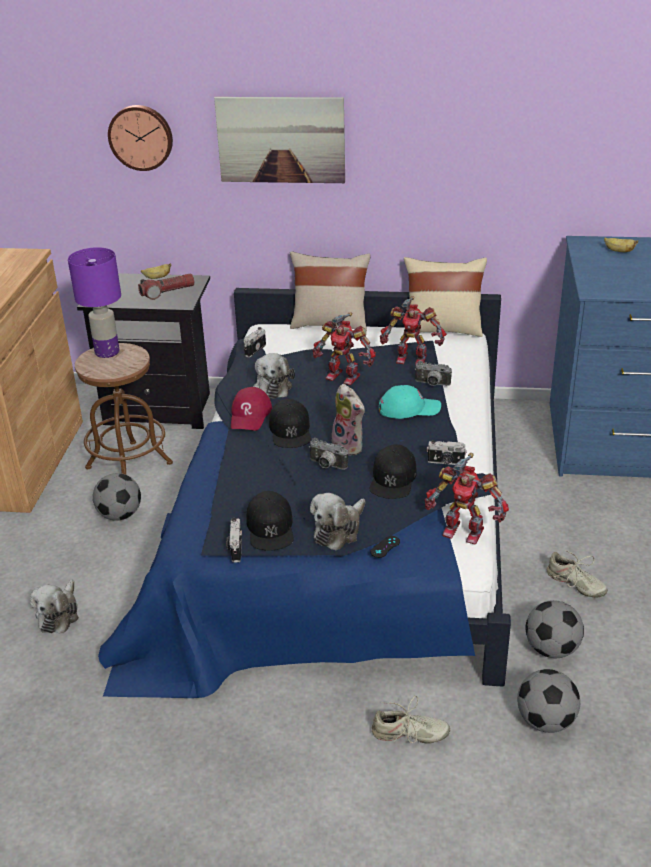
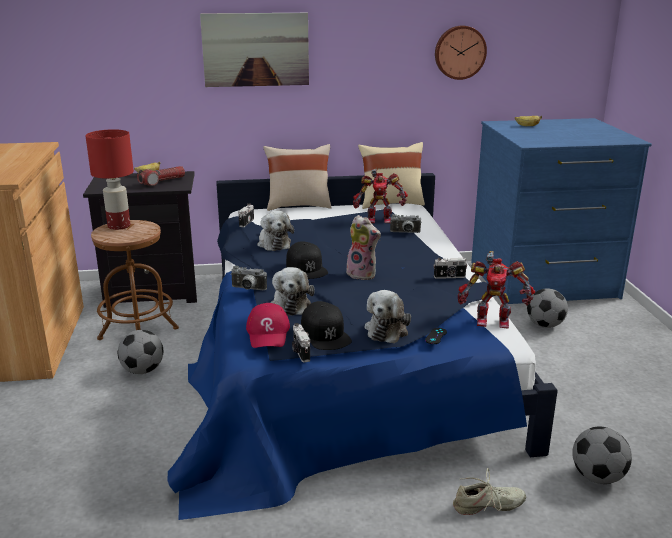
camera: 15 degrees left, 10 degrees down
(59, 614) = (108, 456): plush toy -> plush toy (290, 304)
(106, 352) = (118, 226): purple table lamp -> red table lamp
(141, 137) = (134, 50): wall clock -> wall clock (459, 52)
(250, 415) = (265, 261): red cap -> red cap (268, 333)
(326, 466) = (351, 287): camera -> camera (248, 289)
(344, 376) = (331, 232): toy robot -> none
(393, 479) = (413, 290): black cap -> none
(409, 408) = (397, 247): turquoise cap -> none
(552, 649) = (570, 422): football -> football (545, 325)
(575, 584) = (560, 374): beige shoe -> none

